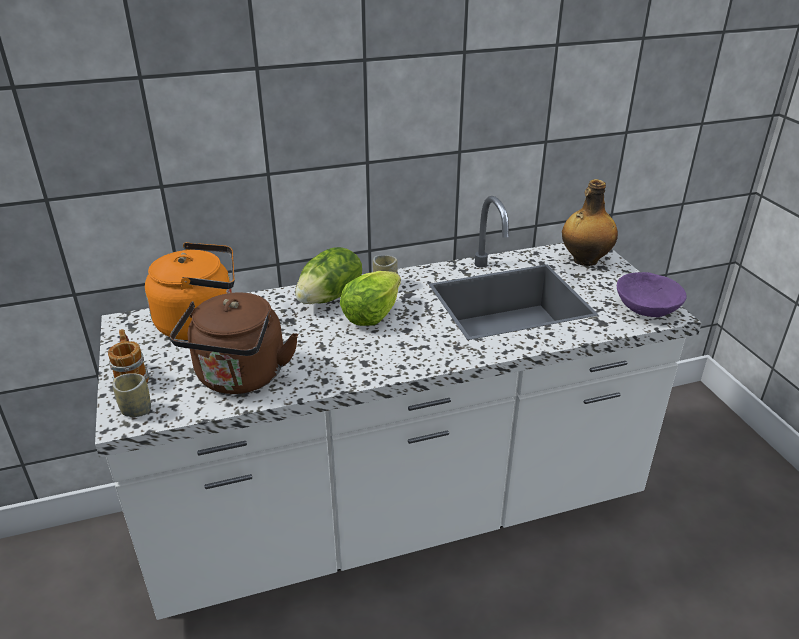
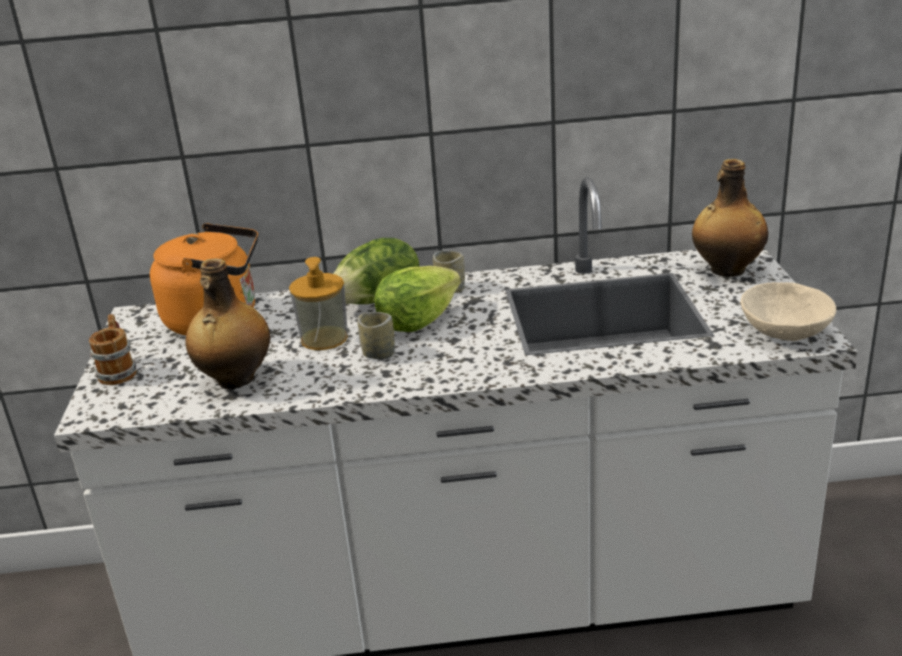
camera: 15 degrees right, 5 degrees down
(136, 410) = (110, 405): cup -> cup (378, 354)
(240, 378) = (235, 380): brown kettle -> bottle
(300, 334) = (324, 338): none -> soap dispenser
(645, 309) = (783, 331): purple bowl -> beige bowl

